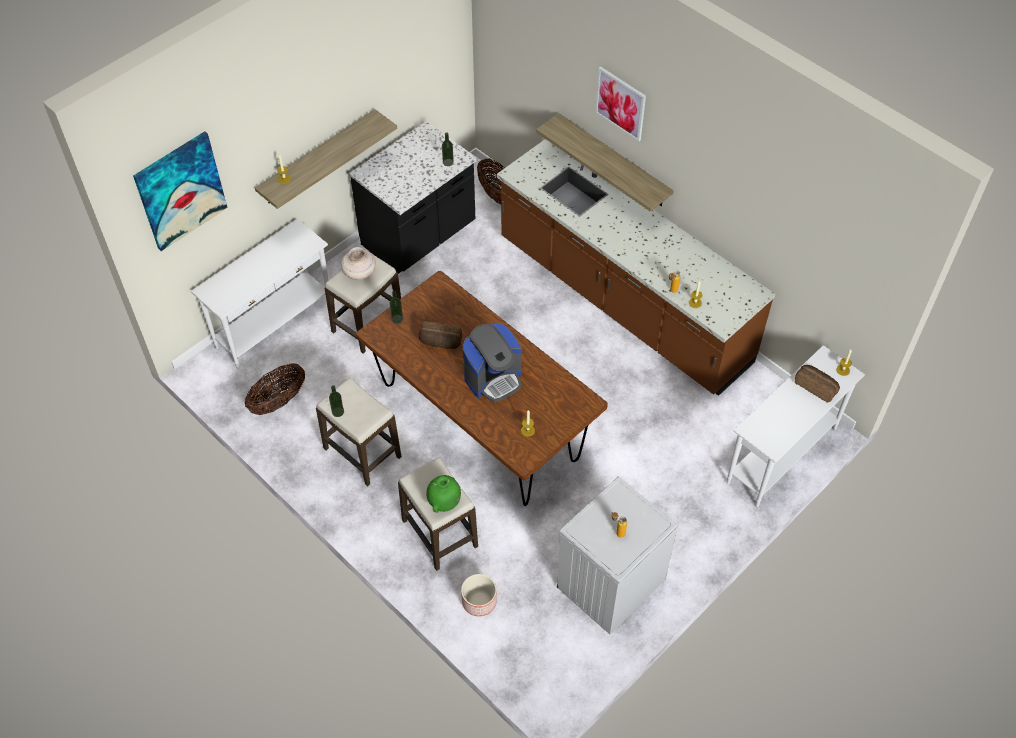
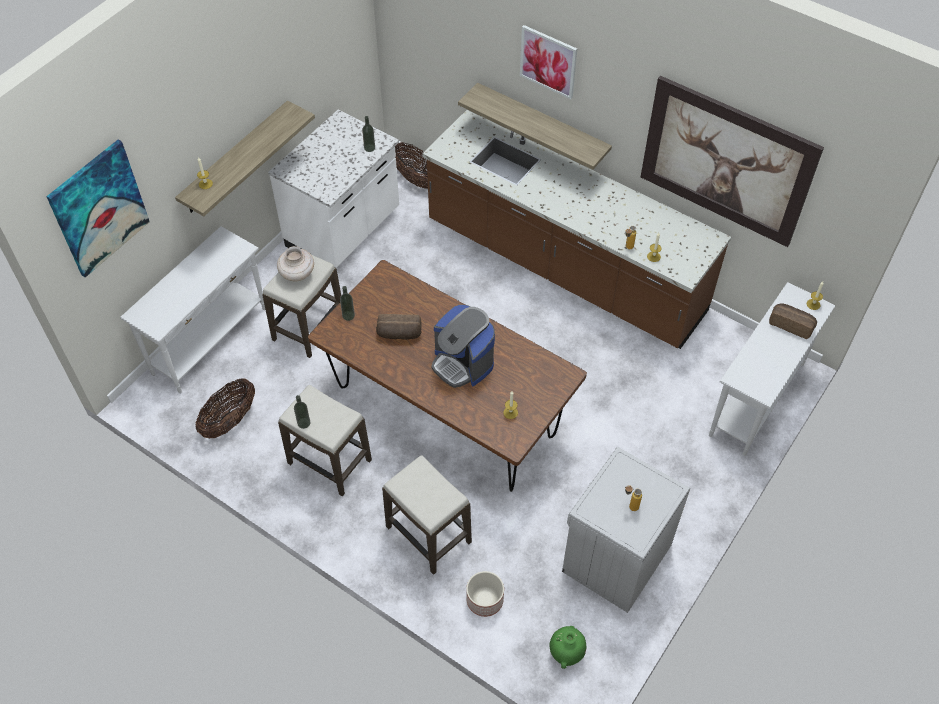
camera: 10 degrees left, 0 degrees up
(419, 236) = (344, 230): black counter -> white counter
(444, 503) = (437, 503): green vase -> green vase (566, 653)
(493, 378) = (463, 363): coffee machine -> coffee machine turned 90 degrees clockwise
(772, 221) = (726, 161): none -> picture

